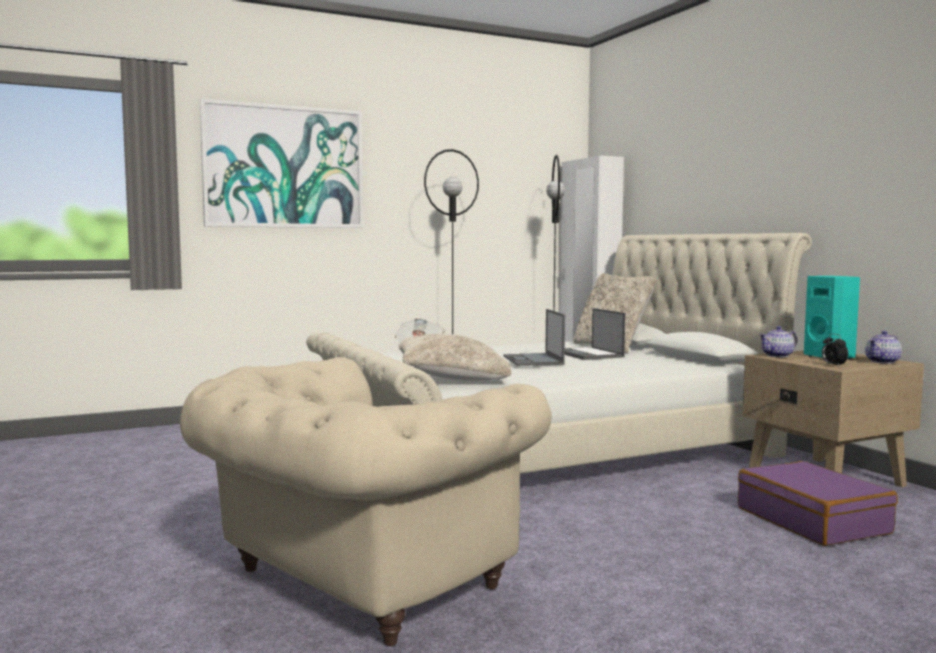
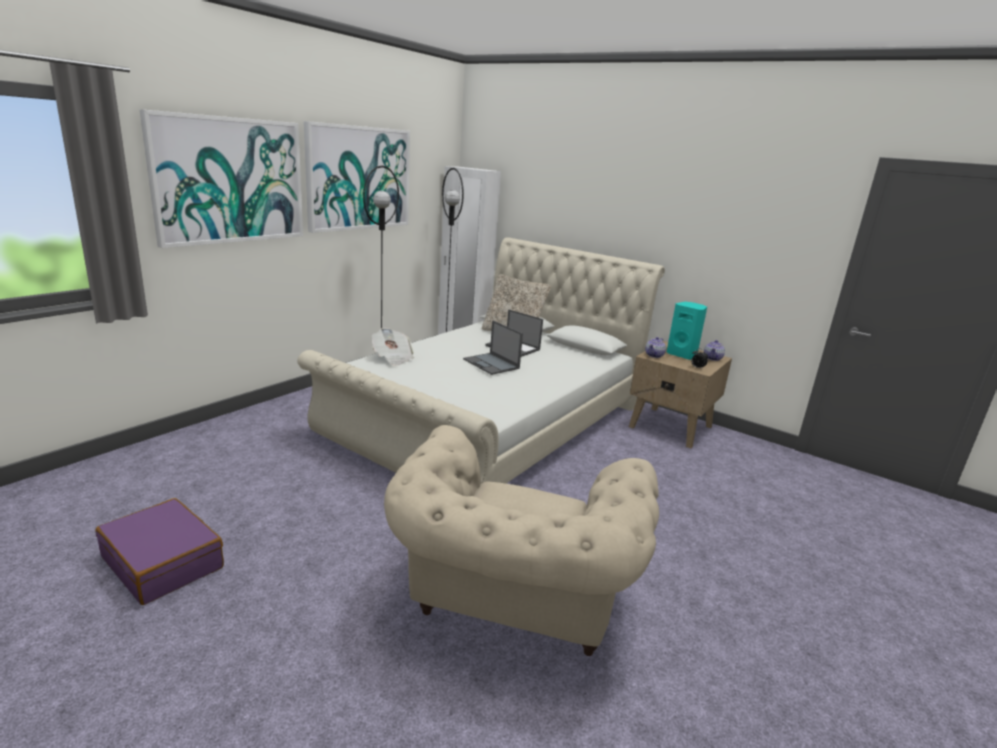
camera: 30 degrees left, 15 degrees up
(440, 171) = (359, 178): none -> picture
(452, 378) = (467, 399): beige pillow -> none
(813, 521) = (695, 469): purple suitcase -> purple suitcase (163, 562)

